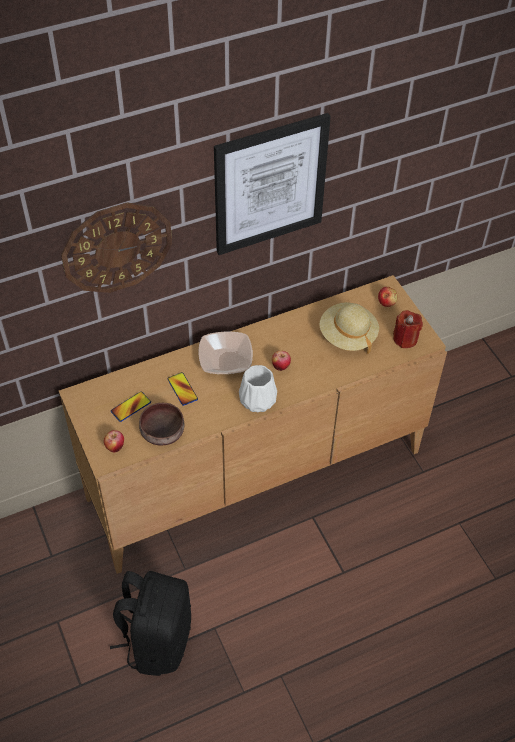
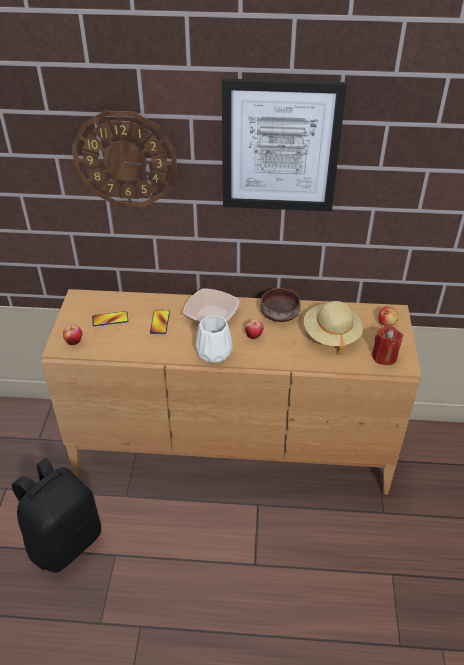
camera: 30 degrees right, 10 degrees down
(163, 431) = (120, 346): brown bowl -> brown bowl (280, 314)

